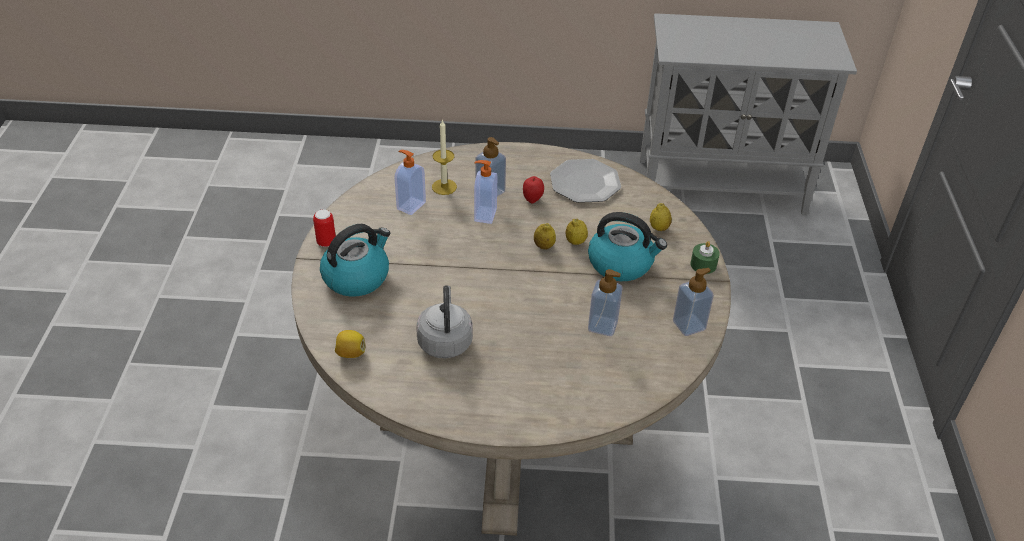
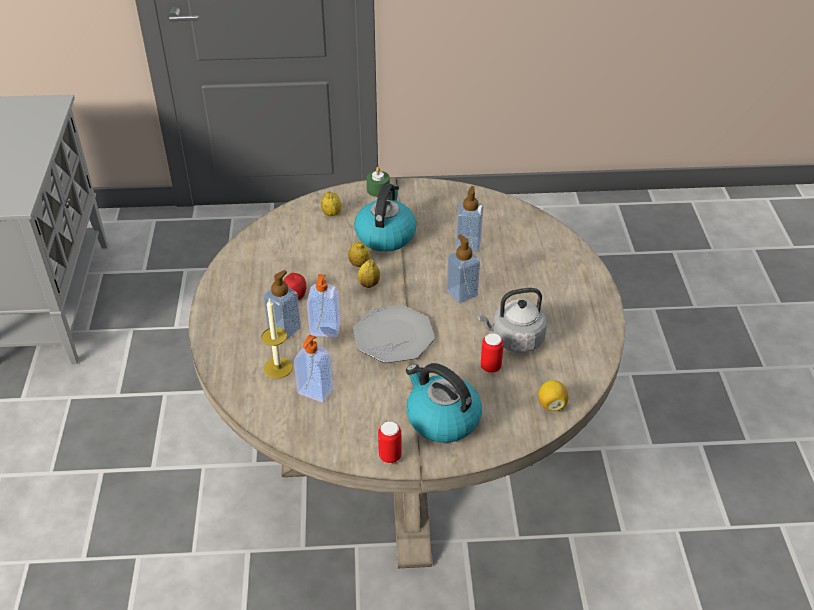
camera: 95 degrees left, 0 degrees up
(411, 317) = (490, 367): none -> can
(585, 183) = (264, 262): plate -> plate (393, 336)
(689, 325) = (455, 198): soap dispenser -> soap dispenser (462, 293)

